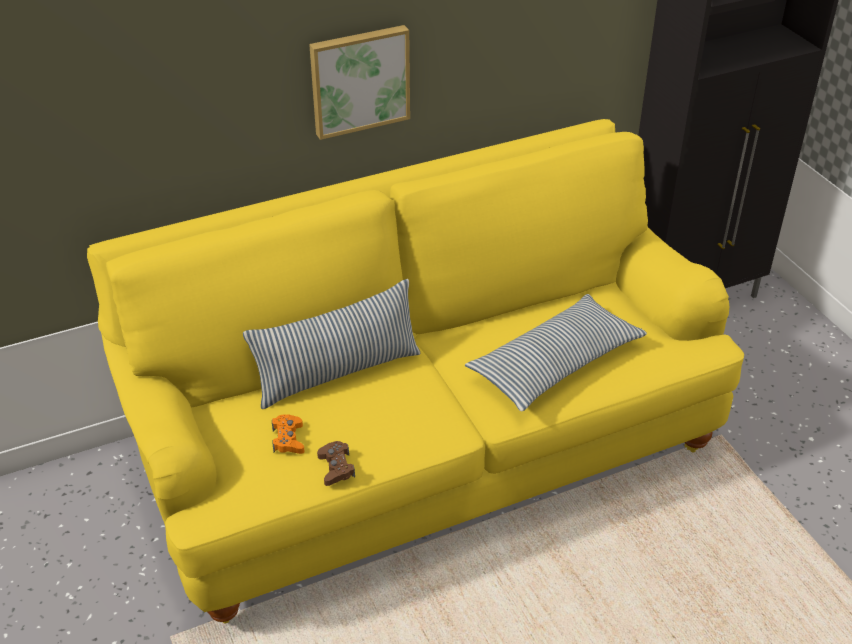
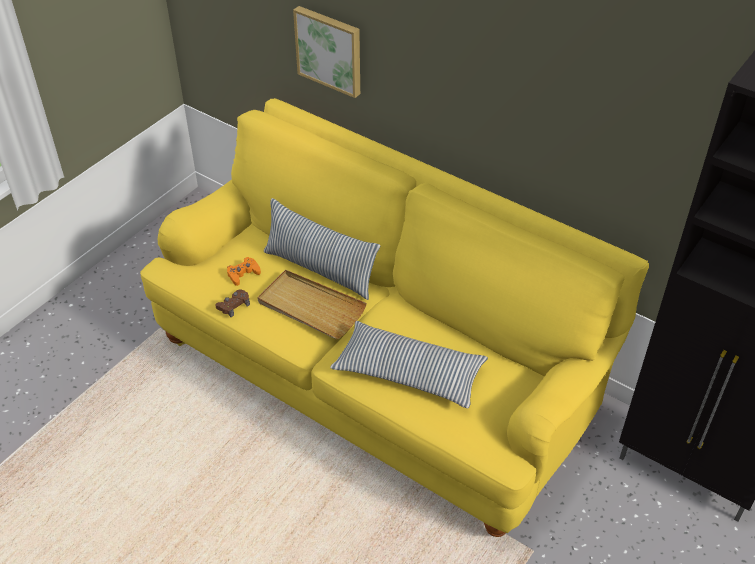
camera: 60 degrees right, 5 degrees up
(359, 80) = (453, 100): picture -> picture (330, 50)
(396, 401) = (310, 307): none -> beige tray

